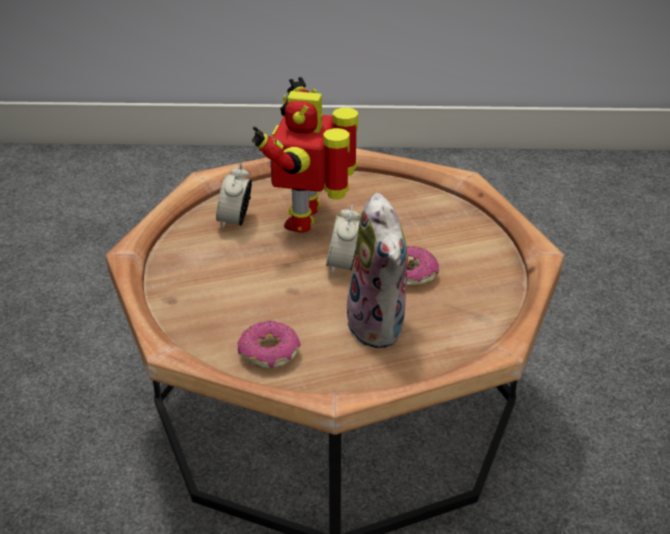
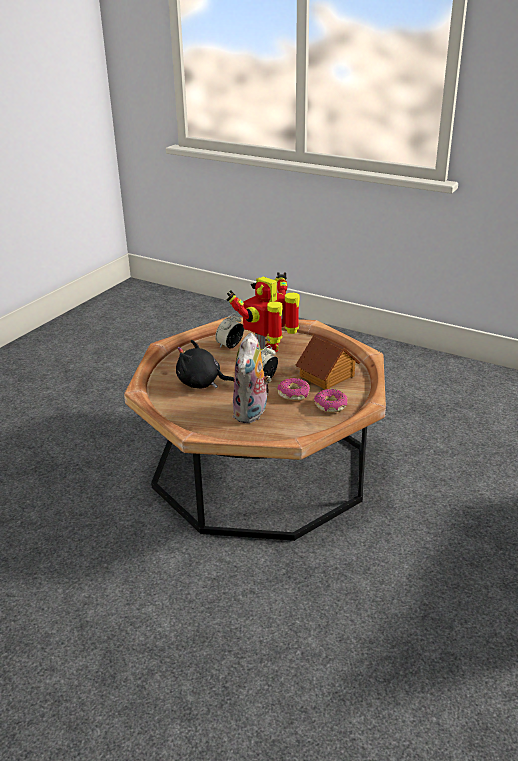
camera: 30 degrees right, 5 degrees down
(252, 300) = (202, 383): none -> black plush toy
(269, 353) = (186, 408): donut -> donut (330, 406)
(428, 229) = (327, 376): none -> toy house

